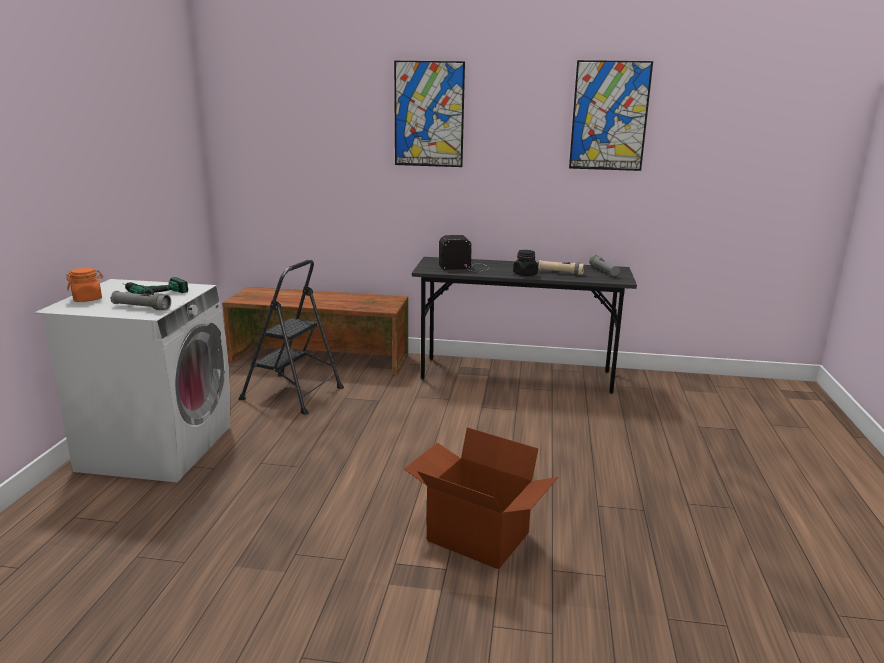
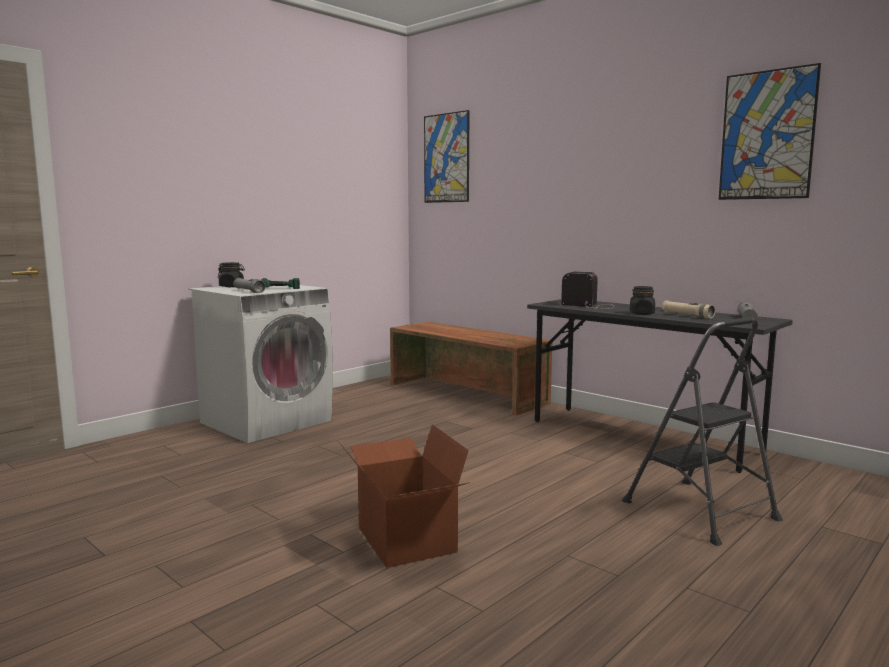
camera: 35 degrees right, 10 degrees down
(87, 299) = (231, 286): orange jar -> black jar
(294, 393) = (410, 410): black step ladder -> black step ladder (702, 511)
(429, 114) = (577, 152): picture -> picture (446, 158)

